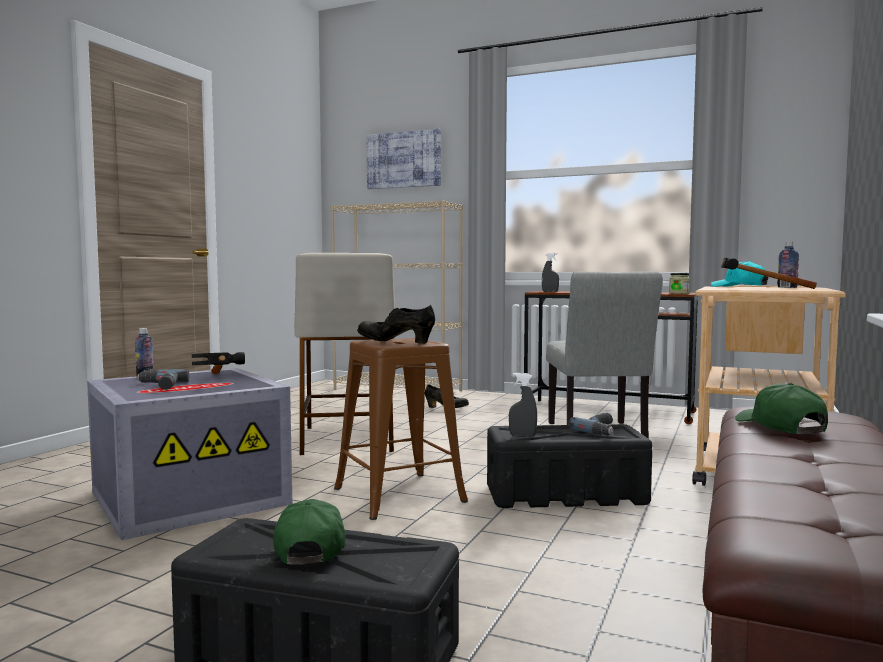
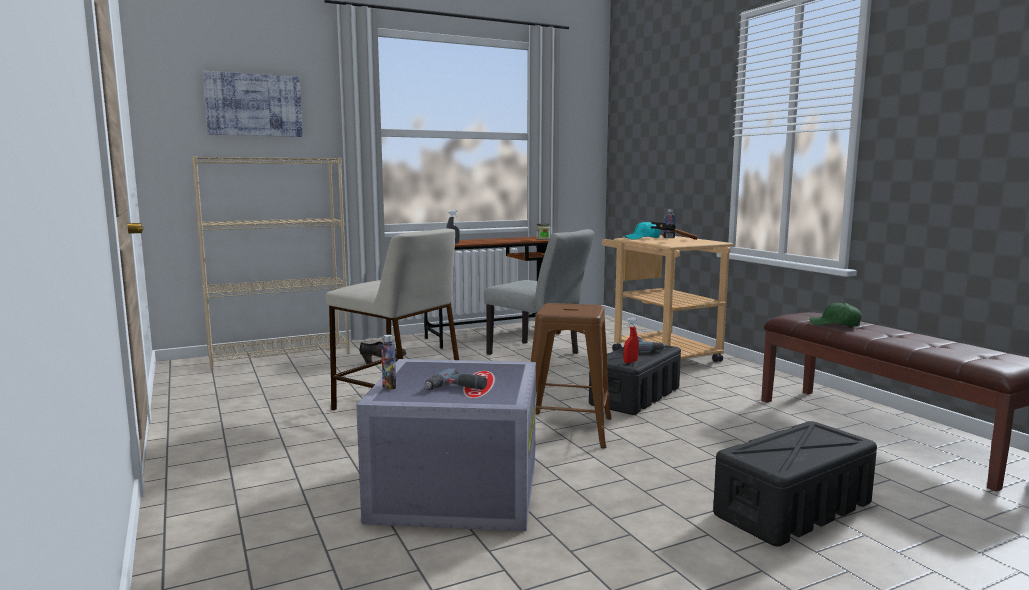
camera: 50 degrees left, 5 degrees up
(220, 382) = (474, 372): hammer -> none
(311, 548) = (794, 446): green cap -> none
(396, 342) = (575, 310): black shoe -> none
(522, 436) = (630, 362): grey spray bottle -> red spray bottle

